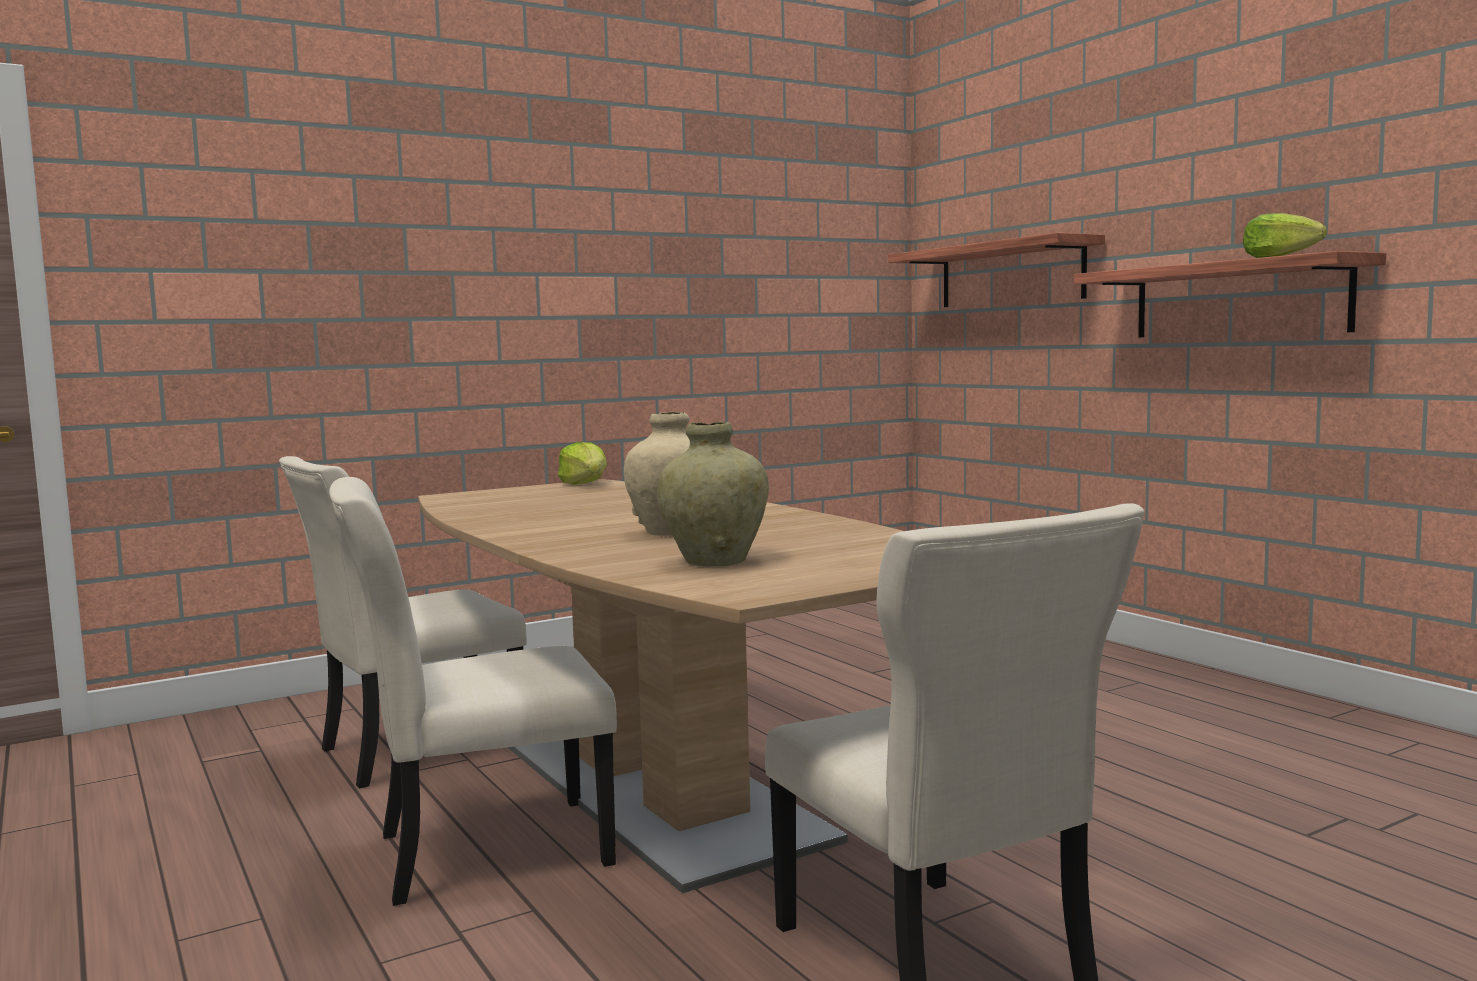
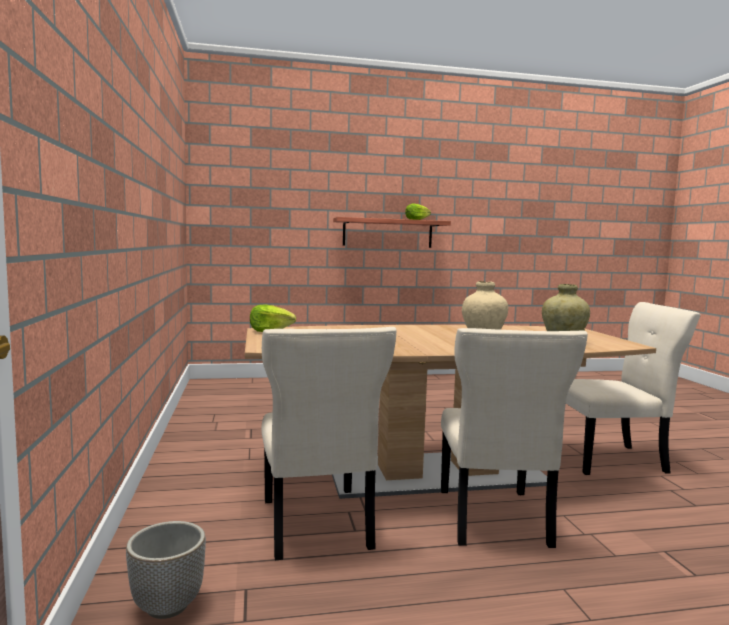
camera: 70 degrees left, 0 degrees up
(231, 730) = (167, 606): none -> planter
(1010, 274) = (266, 211): shelf -> none

